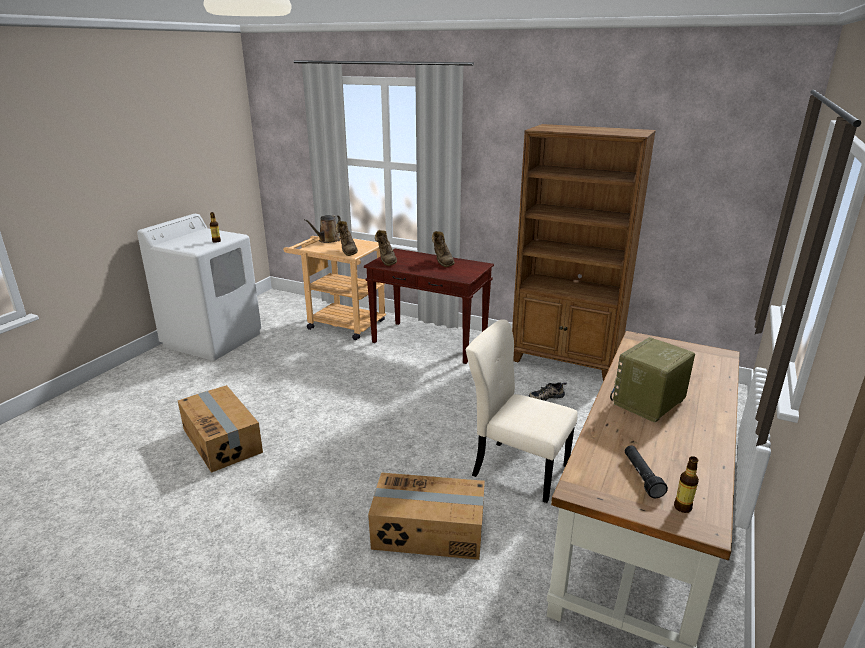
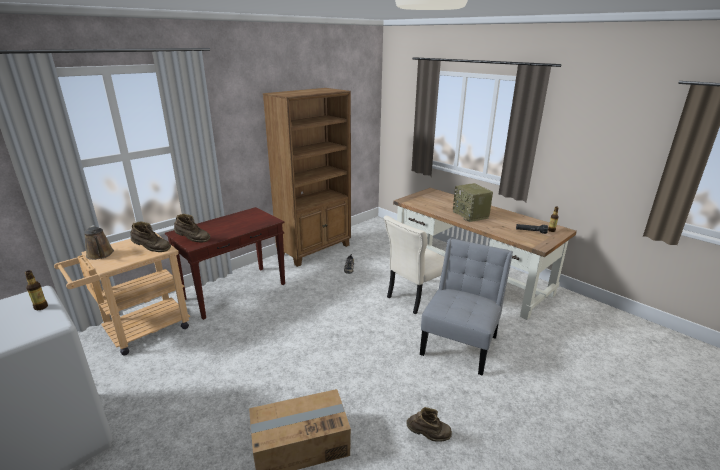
camera: 70 degrees left, 0 degrees up
(428, 531) = (460, 342): cardboard box -> grey chair
(442, 262) = (228, 221): brown boot -> brown boot (428, 436)

